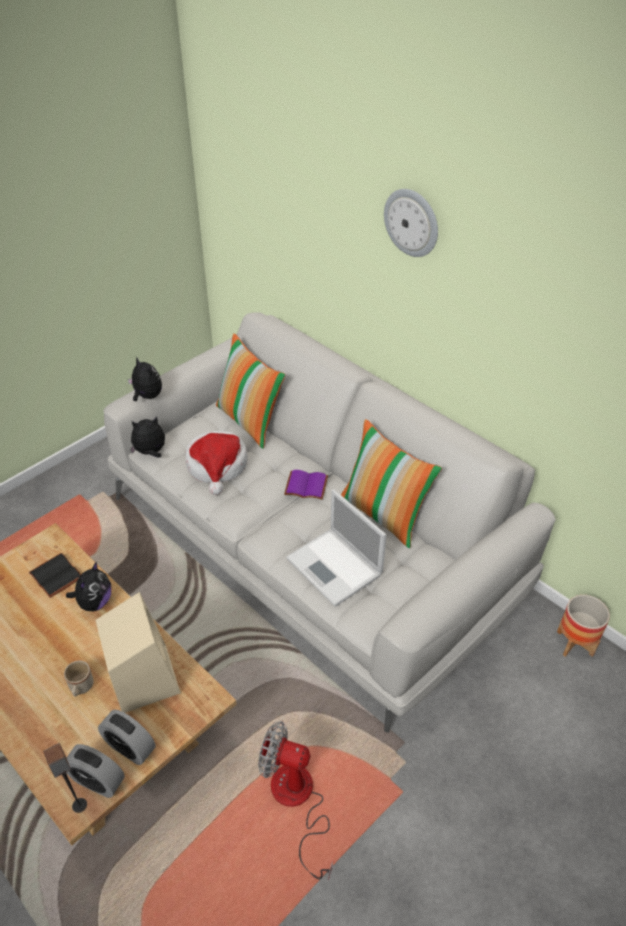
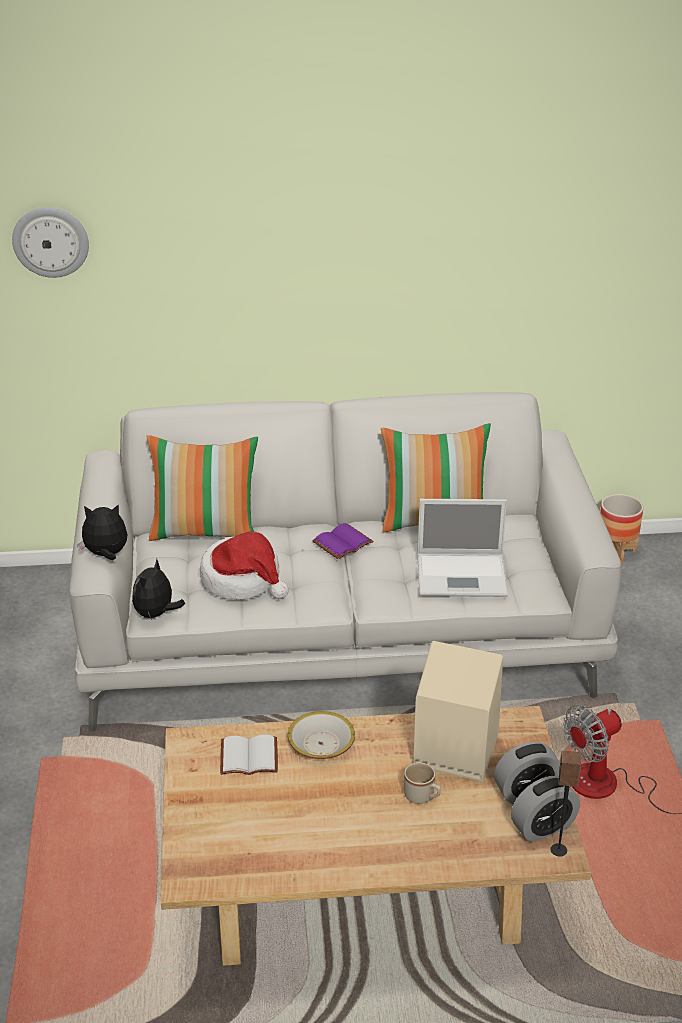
camera: 50 degrees left, 10 degrees down
(57, 575) = (250, 756): black book -> white book
(95, 602) = (320, 744): plush toy -> bowl
(412, 222) = (331, 212): wall clock -> wall clock (50, 241)

